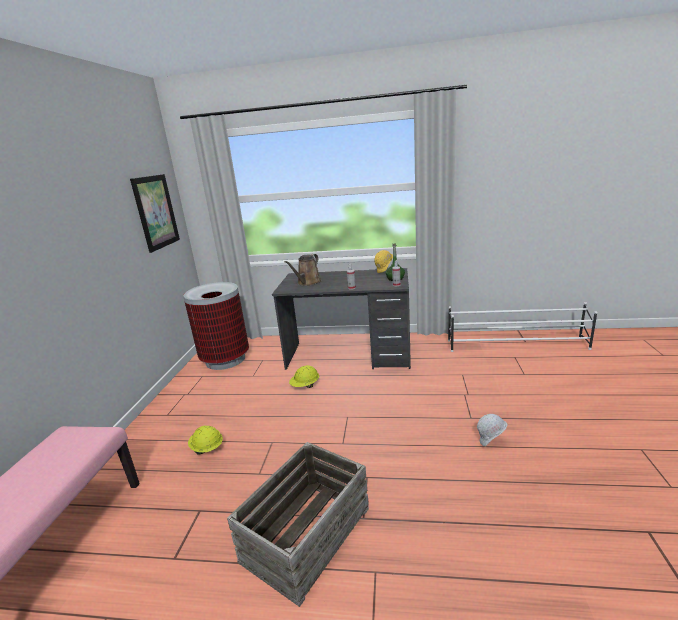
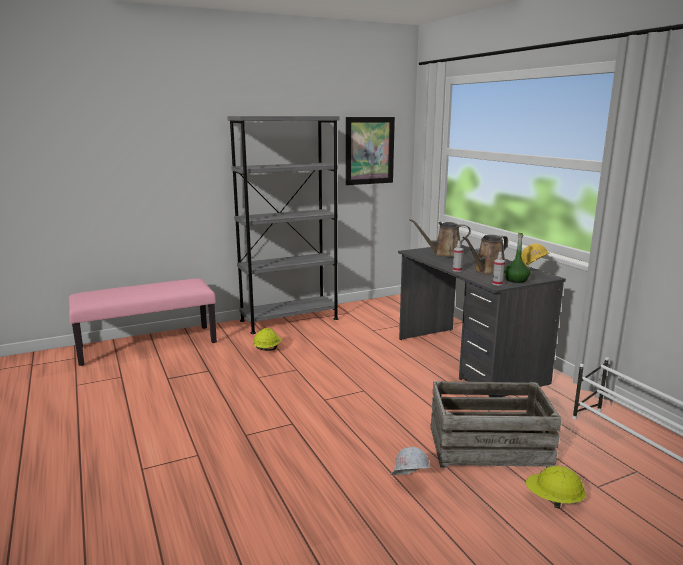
camera: 55 degrees right, 5 degrees down
(164, 413) = (289, 320): none -> grey bookcase
(225, 359) = (382, 311): trash can -> none
(305, 386) = (386, 357): yellow hard hat -> yellow hard hat (553, 500)
(307, 535) = (213, 416): crate -> crate (488, 447)
(366, 281) = (487, 271): none -> brown watering can

